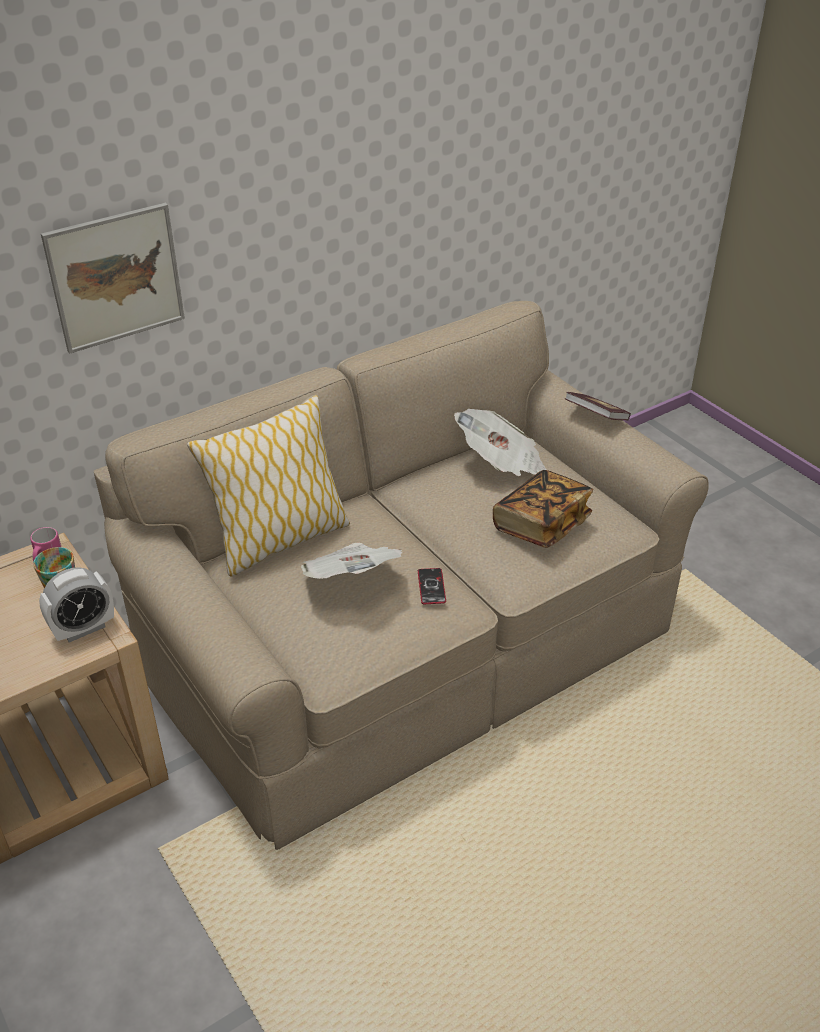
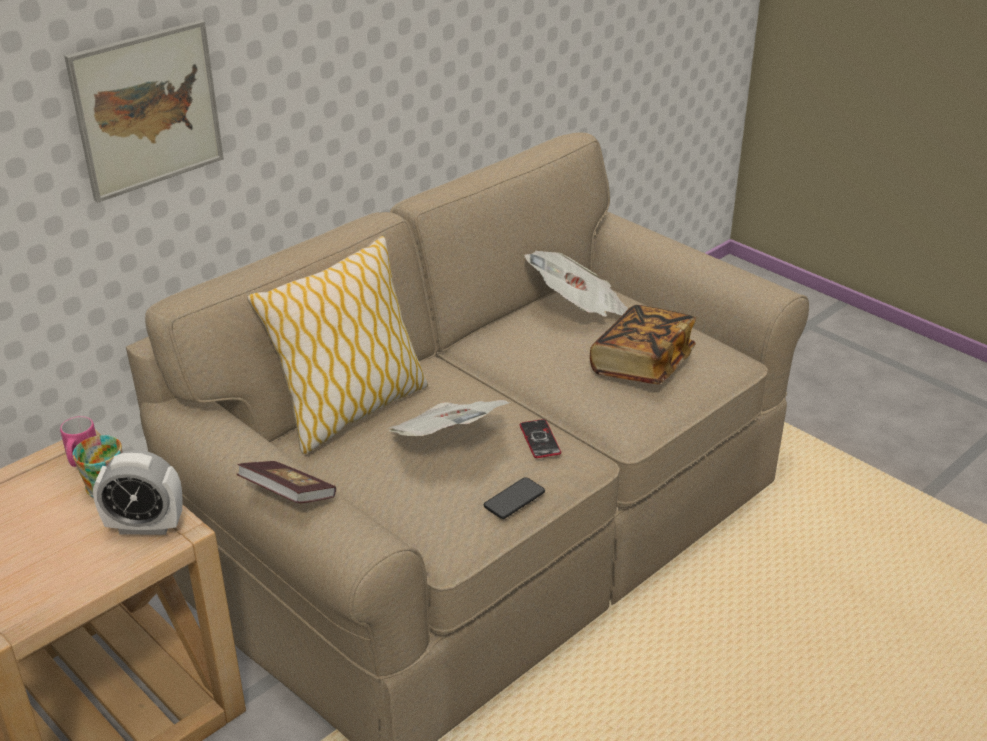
camera: 10 degrees left, 5 degrees down
(83, 629) = (145, 526): alarm clock -> alarm clock turned 45 degrees clockwise
(394, 640) = (514, 499): none -> phone
(596, 417) = (673, 249): book -> book (288, 496)

